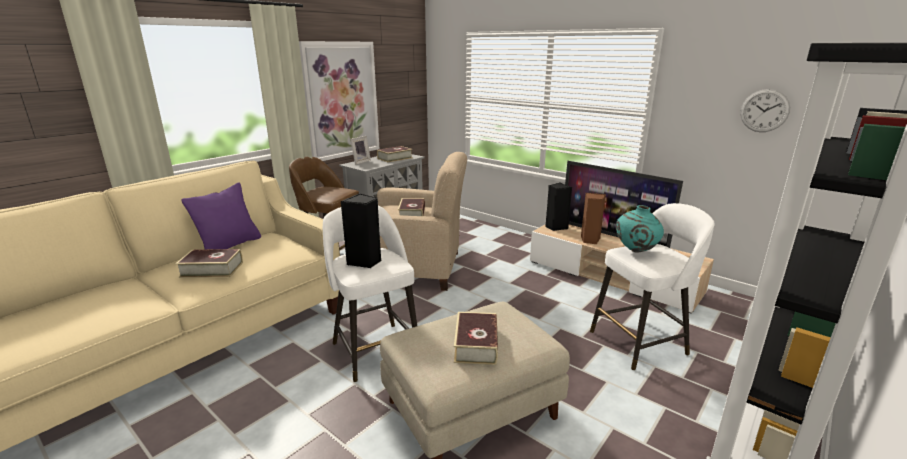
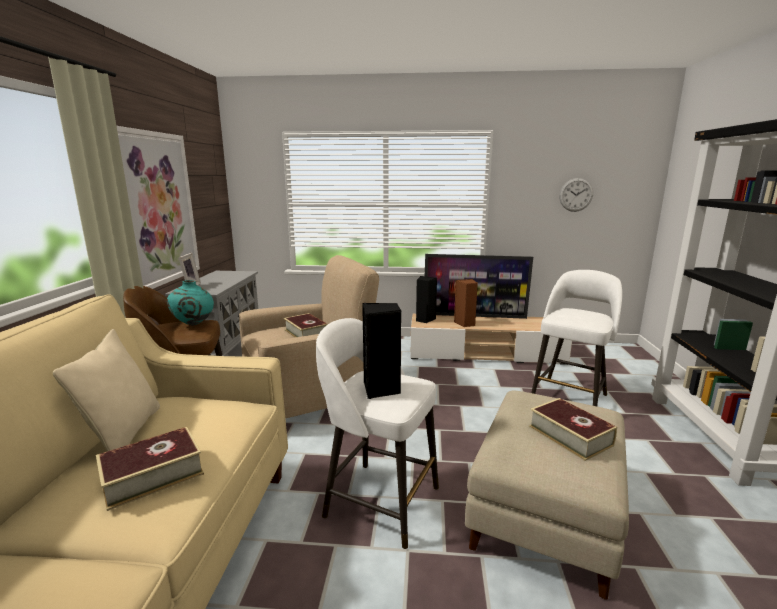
camera: 35 degrees left, 5 degrees down
(230, 246) = (124, 434): purple pillow -> beige pillow
(395, 158) = (227, 277): book -> none
(635, 251) = (566, 316): turquoise vase -> turquoise vase (194, 324)

